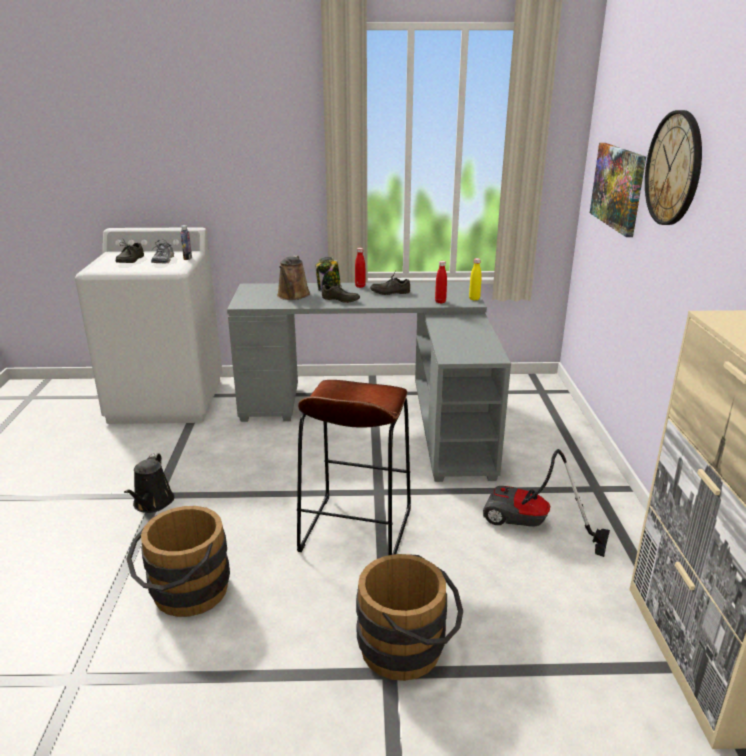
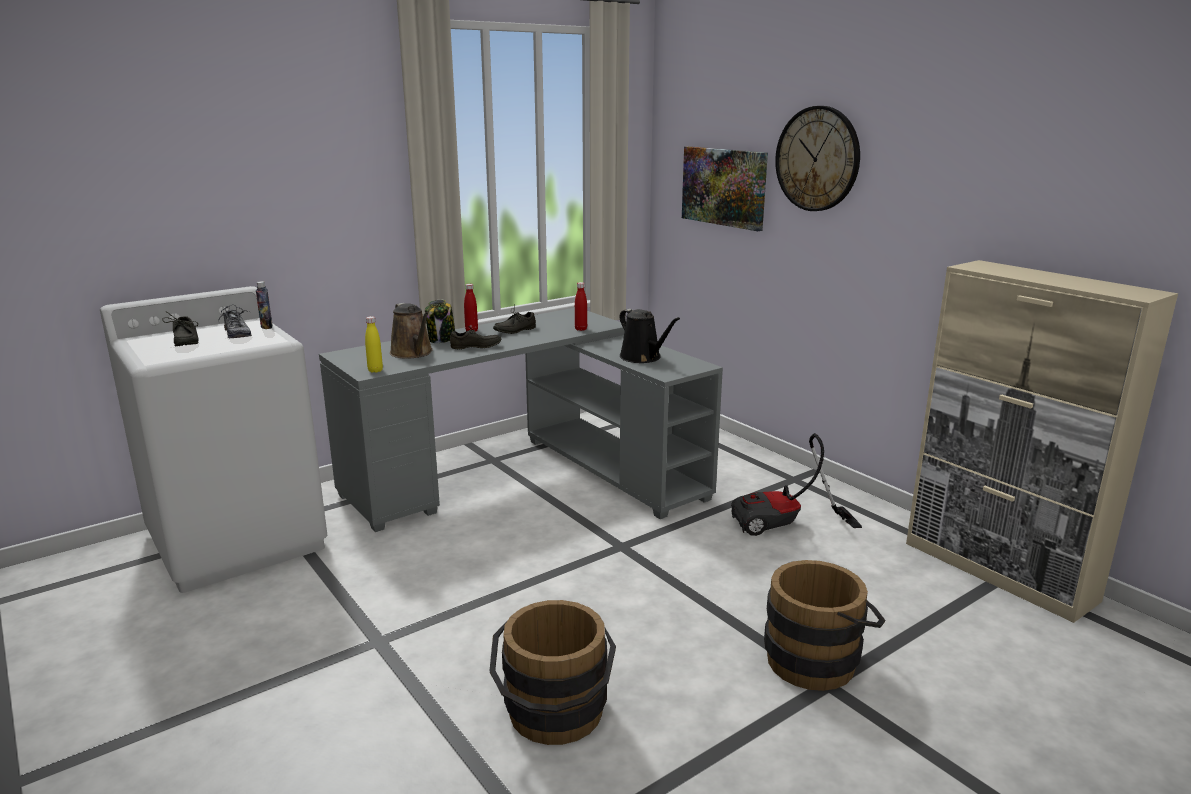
camera: 35 degrees left, 5 degrees down
(152, 503) = (384, 652): black watering can -> black watering can (643, 358)
(355, 530) = (645, 587): brown stool -> none
(474, 299) = (607, 321): yellow bottle -> yellow bottle (375, 370)

